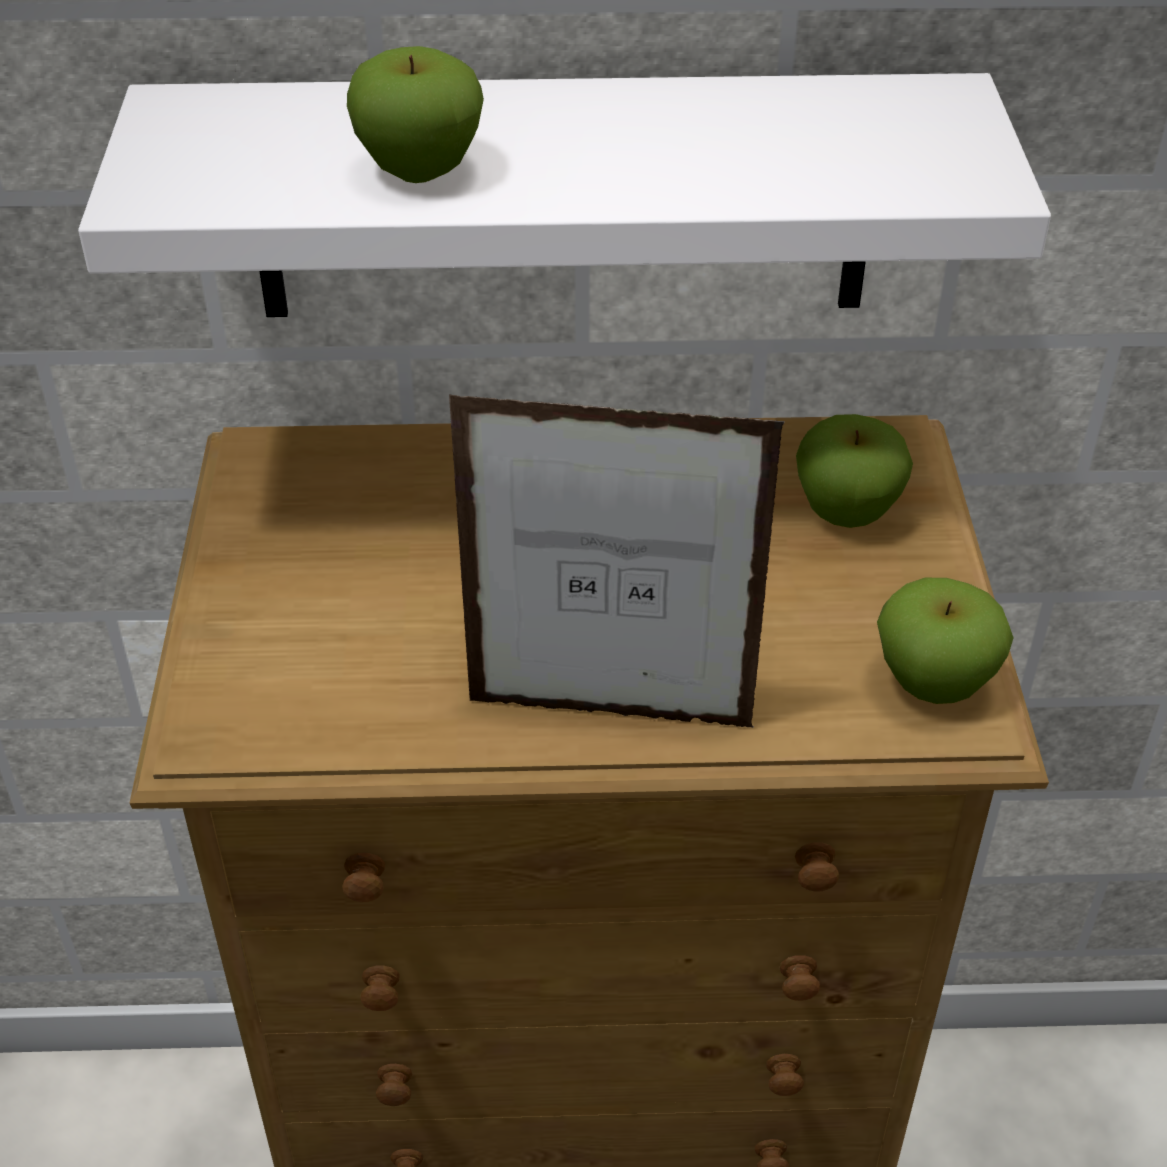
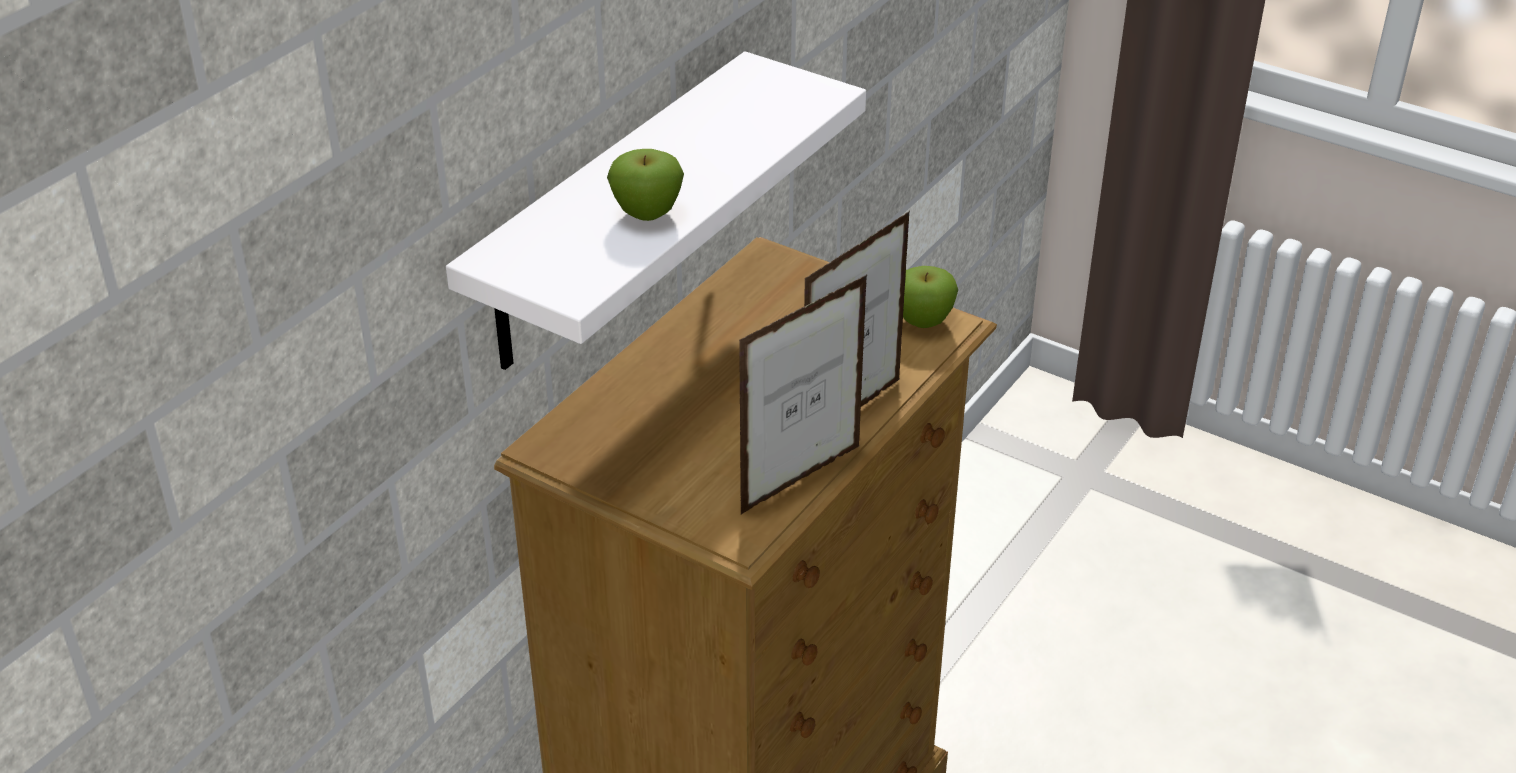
camera: 55 degrees left, 5 degrees down
(400, 734) = (801, 479): none -> picture frame
(847, 513) = (797, 291): apple -> none

